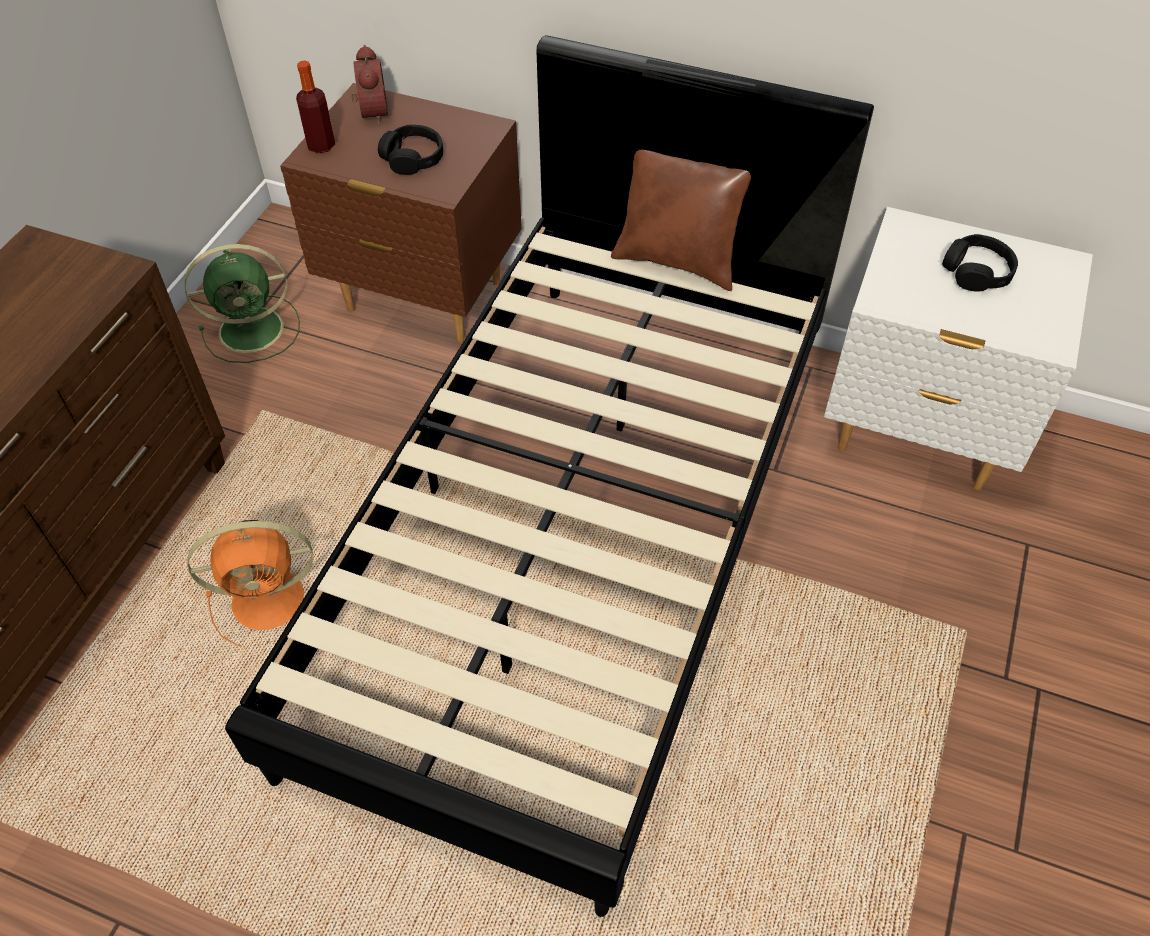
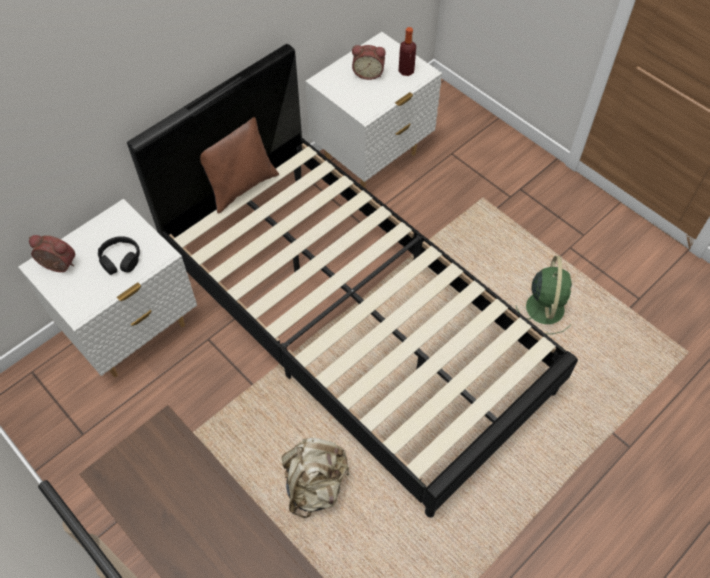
camera: 65 degrees left, 5 degrees up
(254, 329) = (94, 436): green fan -> green fan (544, 306)
(272, 599) = (315, 485): orange fan -> beige backpack
(321, 145) = (71, 303): bottle -> bottle (406, 71)
(424, 297) = (133, 331): brown nightstand -> white nightstand
(976, 272) = (368, 73): black headphones -> alarm clock

